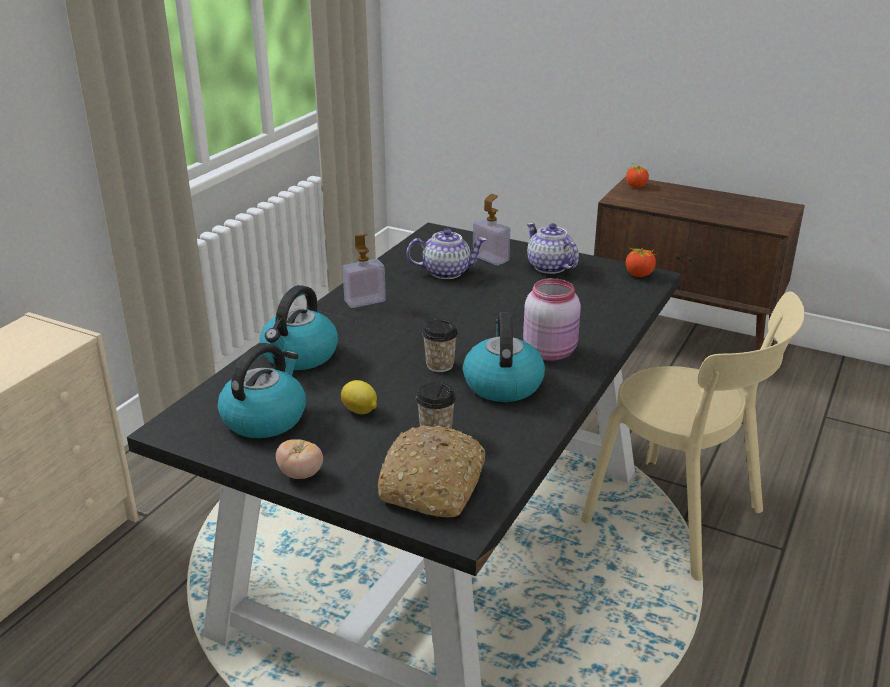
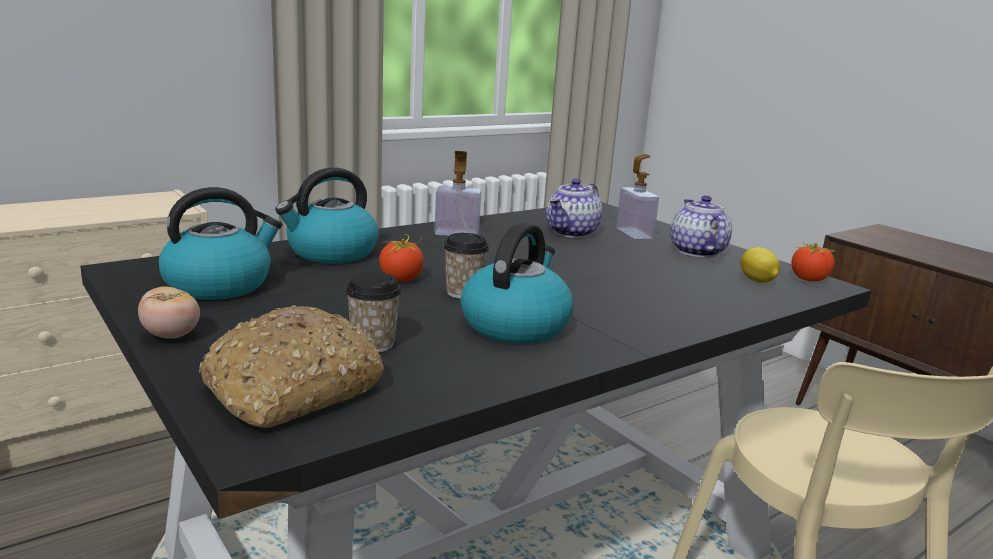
camera: 25 degrees right, 10 degrees down
(360, 411) = (320, 305): lemon -> lemon (757, 281)
(447, 272) = (572, 232): teapot -> teapot turned 105 degrees clockwise
(551, 351) = (614, 314): pink jar -> none
(635, 186) = (884, 232): tomato -> tomato (401, 279)

